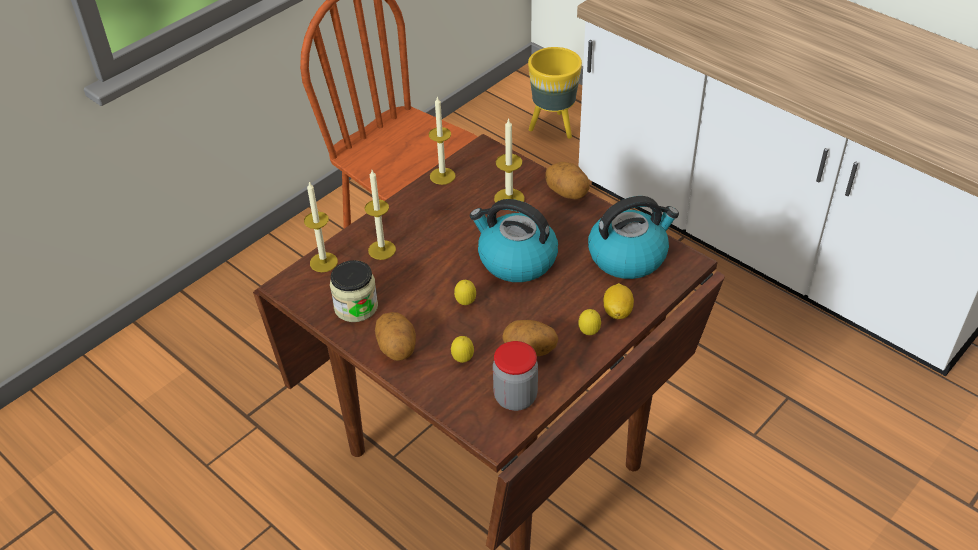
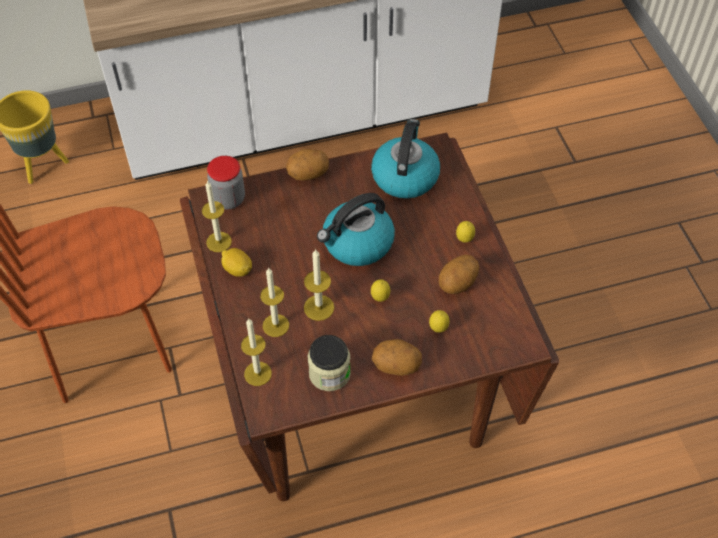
camera: 60 degrees left, 10 degrees up
(509, 198) = (284, 212): candle -> candle (319, 307)
(515, 397) = (496, 315): jar -> jar (228, 199)
(617, 311) = (455, 212): lemon -> lemon (237, 269)

